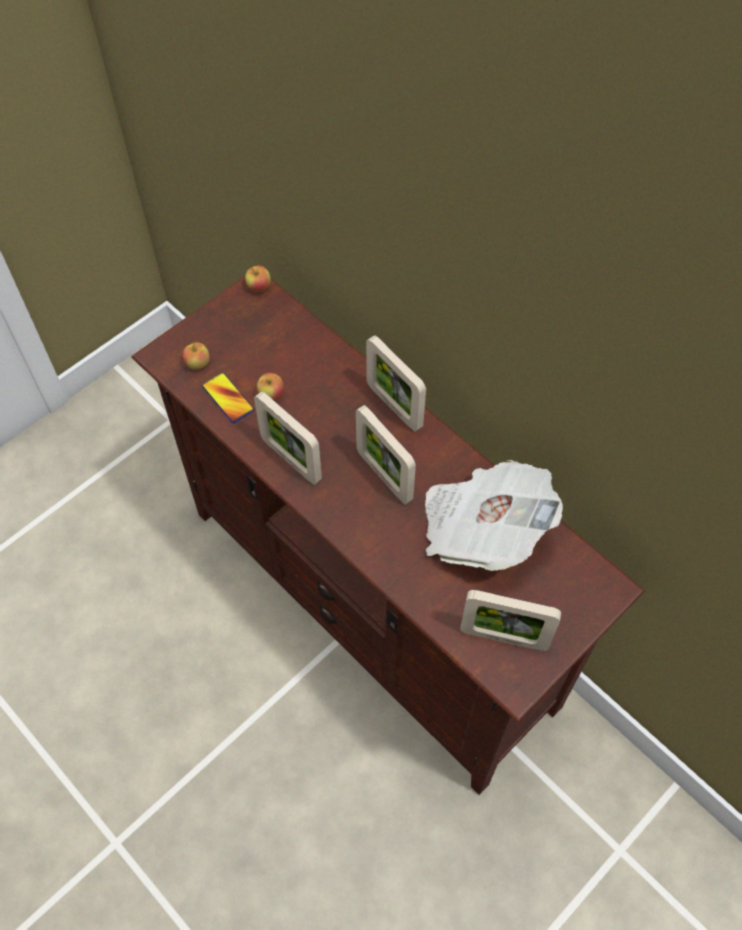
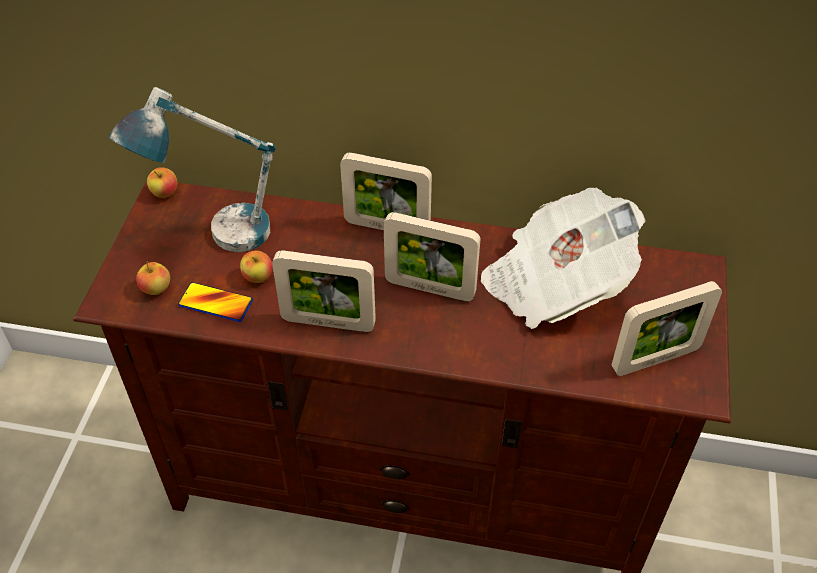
camera: 35 degrees left, 10 degrees down
(267, 343) = (215, 236): none -> table lamp

